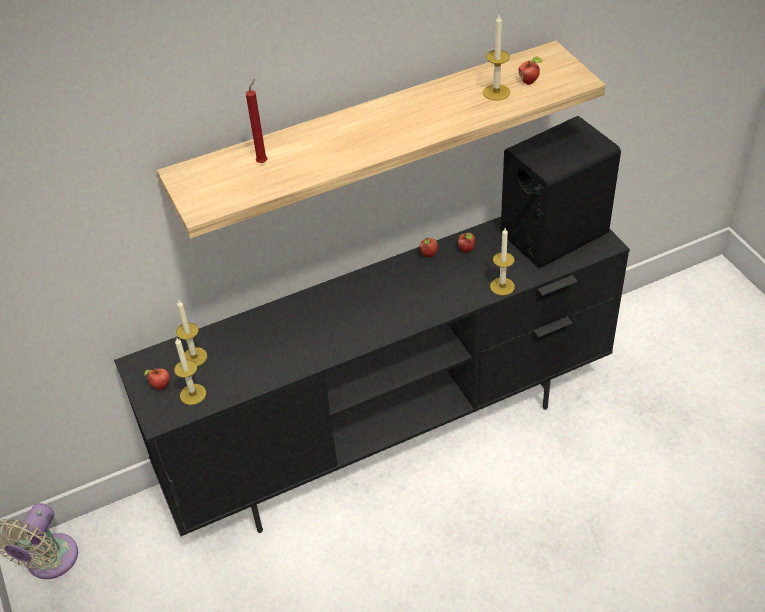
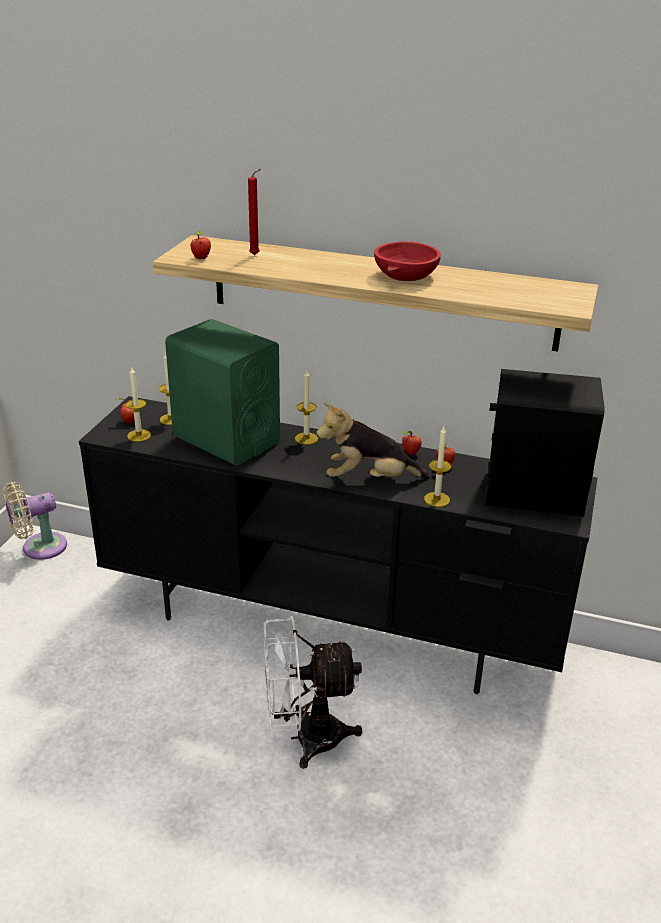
camera: 40 degrees right, 15 degrees down
(272, 344) = (225, 439): none -> green speaker
(418, 113) = (405, 275): none -> red bowl
(434, 302) = (369, 479): none -> plush toy
(480, 537) = (305, 738): none -> white fan
(496, 92) = (487, 288): candle -> candle (306, 438)
(529, 82) = (526, 293): apple -> apple (201, 258)

